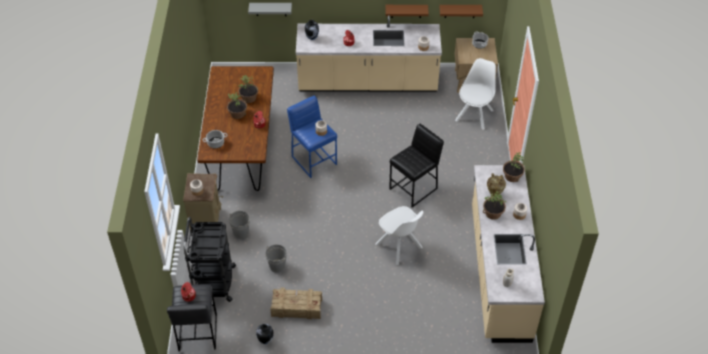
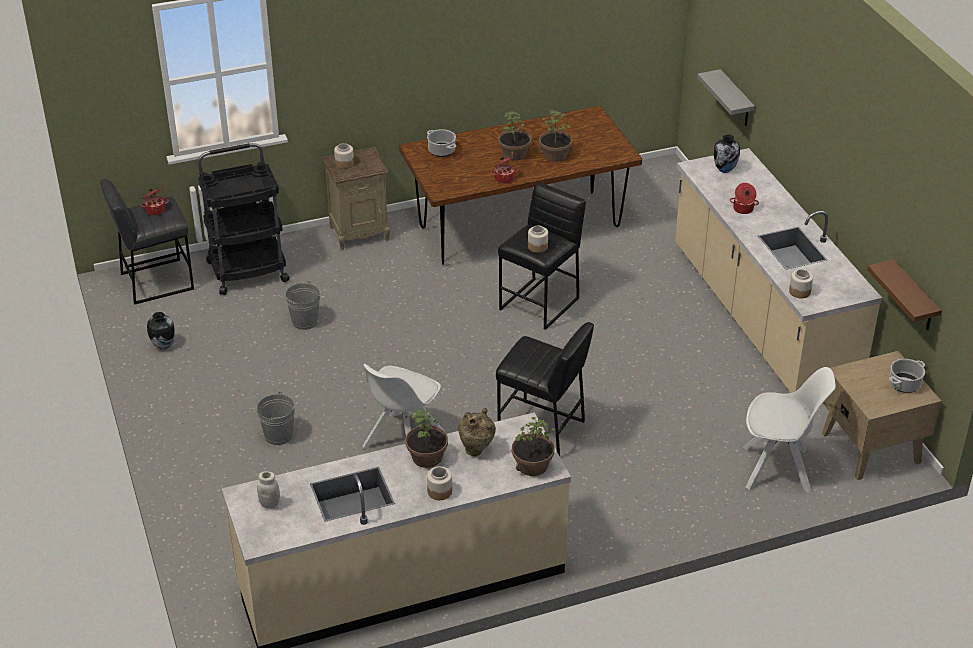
camera: 70 degrees right, 10 degrees down
(241, 232) = (353, 270): grey bucket -> grey bucket (278, 435)
(296, 307) = (233, 360): crate -> none
(313, 160) = (540, 303): blue stool -> black stool
(406, 11) = (857, 236): brown shelf -> none

